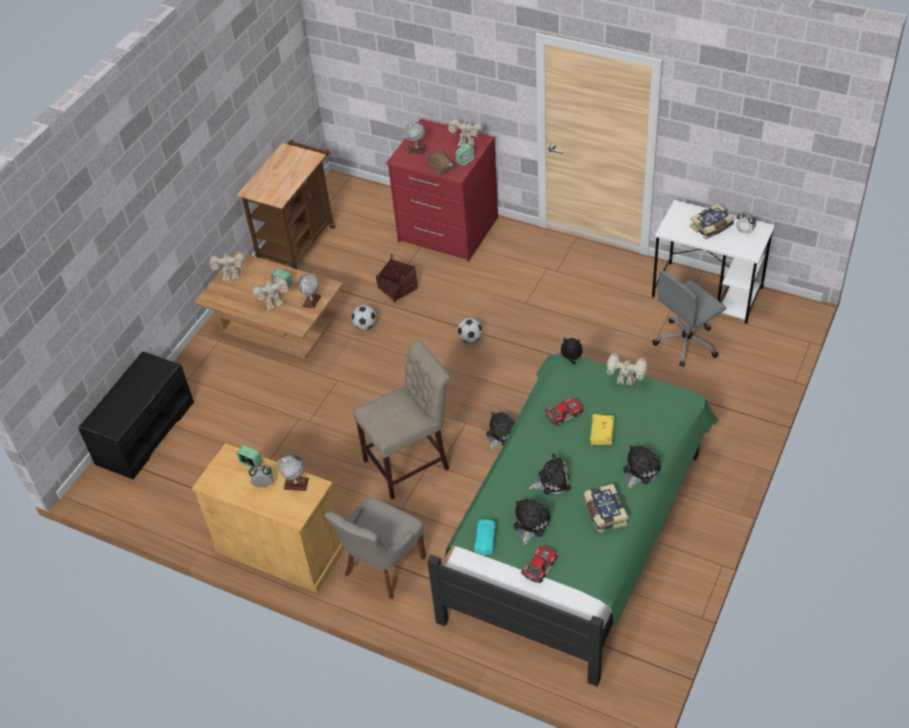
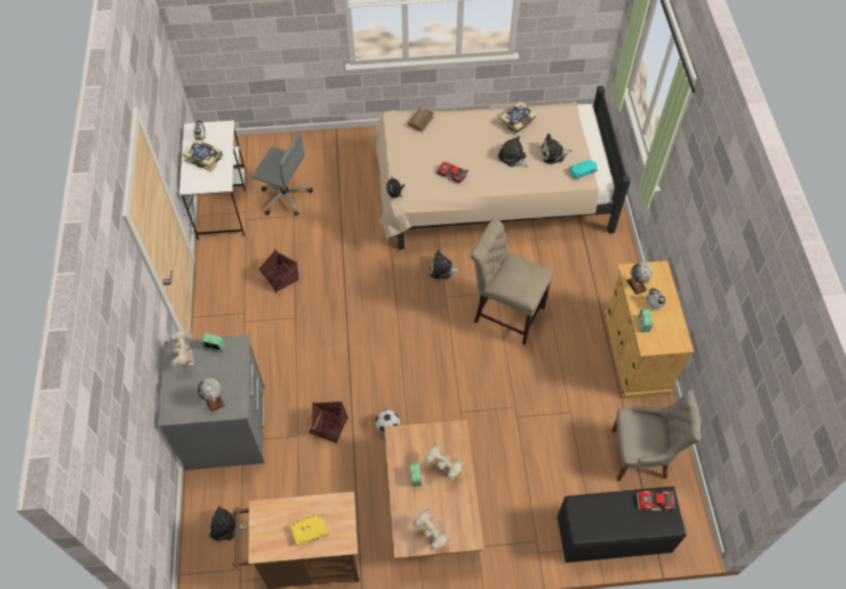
camera: 125 degrees left, 10 degrees up
(311, 301) = (421, 439): globe -> none
(382, 567) = (599, 283): grey chair -> grey chair (641, 455)
(440, 166) = (232, 364): brown book -> brown book (421, 122)
(447, 230) = (228, 427): red dresser -> grey dresser
(470, 339) = (358, 337): football -> none
(538, 566) = (580, 137): toy car -> toy car (654, 503)
(577, 526) = (489, 193): green bed -> beige bed
(579, 307) = (280, 278): none -> basket
(602, 433) = (454, 148): yellow book -> yellow book (309, 531)
(625, 383) = (400, 153): toy robot -> none
(639, 470) = (471, 119): plush toy -> plush toy (226, 527)

